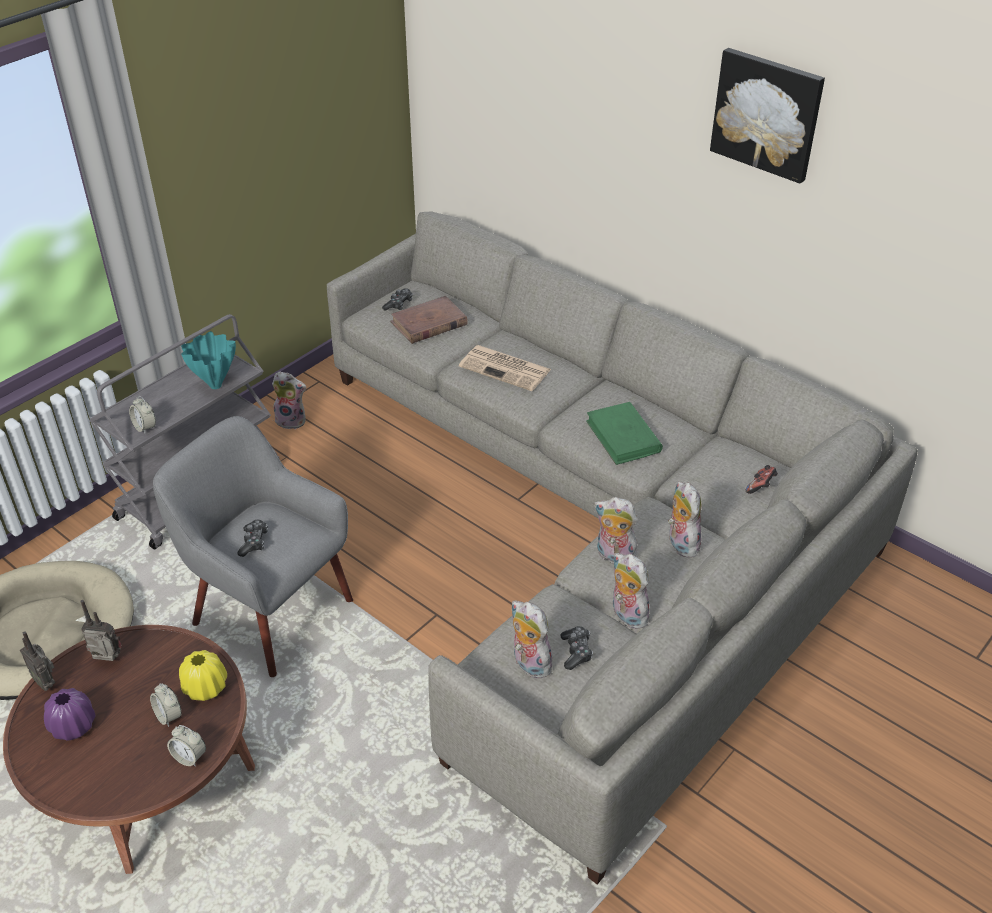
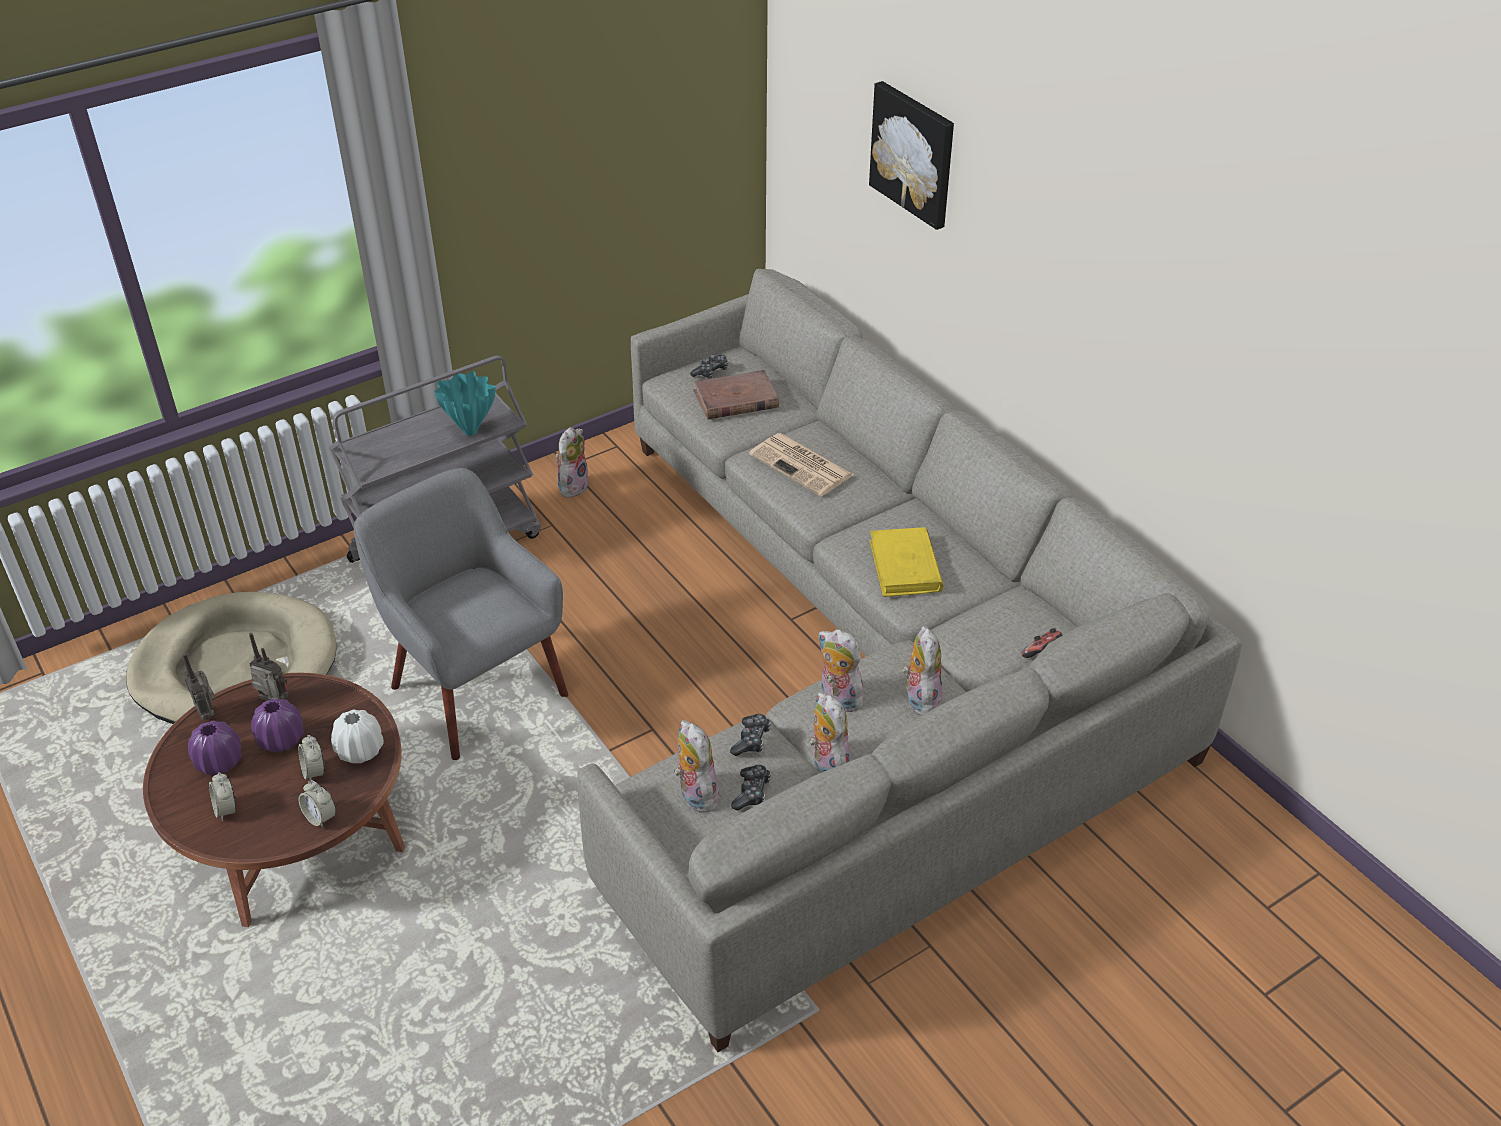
camera: 15 degrees right, 0 degrees up
(126, 692) = (281, 739): none -> purple vase
(145, 427) = (381, 465): alarm clock -> alarm clock (226, 809)
(205, 687) = (360, 751): yellow vase -> white vase
(254, 542) = (456, 608): game controller -> game controller (751, 740)
(292, 420) = (572, 485): plush toy -> plush toy turned 90 degrees counterclockwise
(623, 437) = (905, 566): green book -> yellow book
(767, 114) = (1108, 214): picture -> picture (914, 153)

